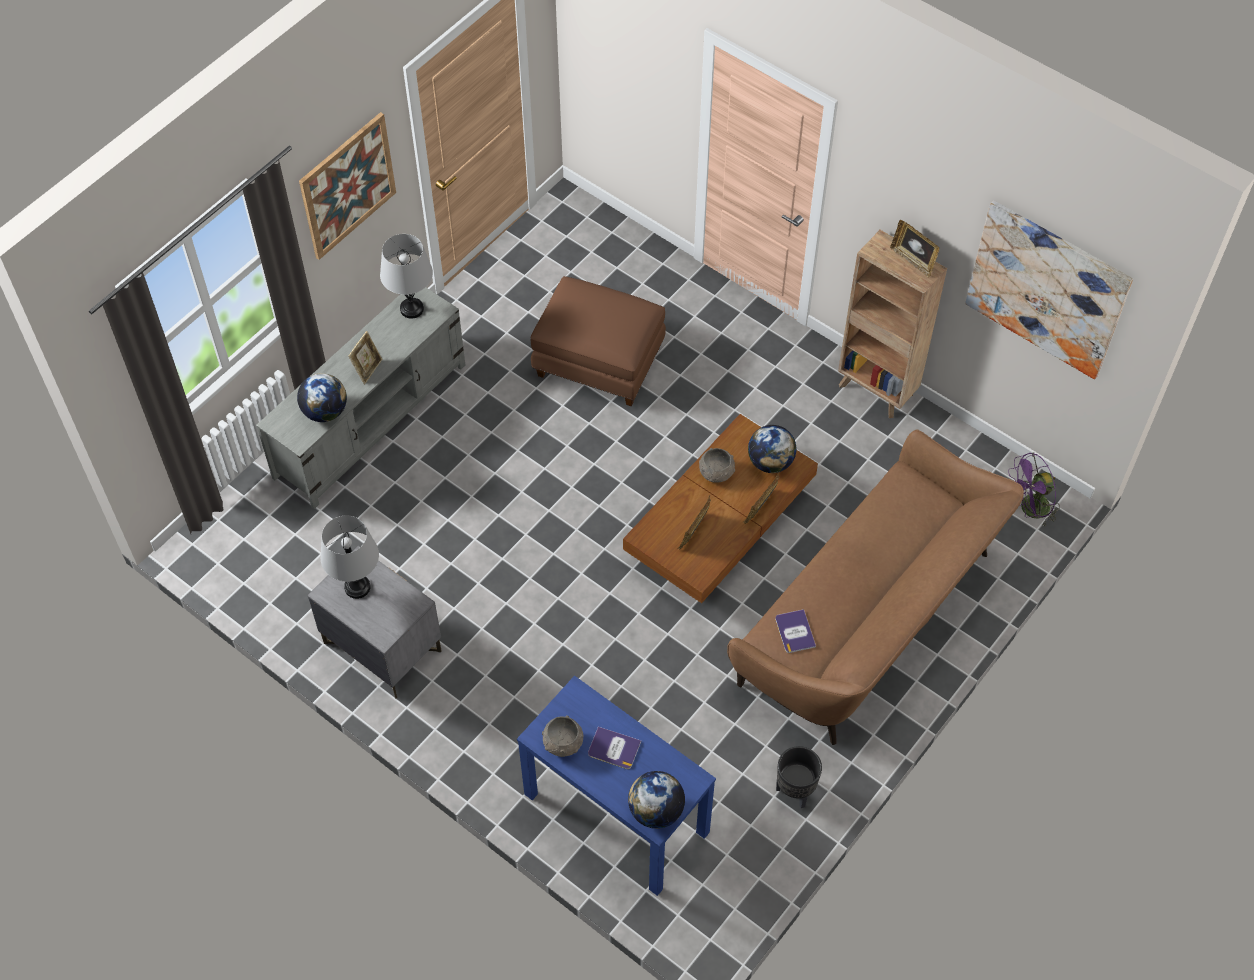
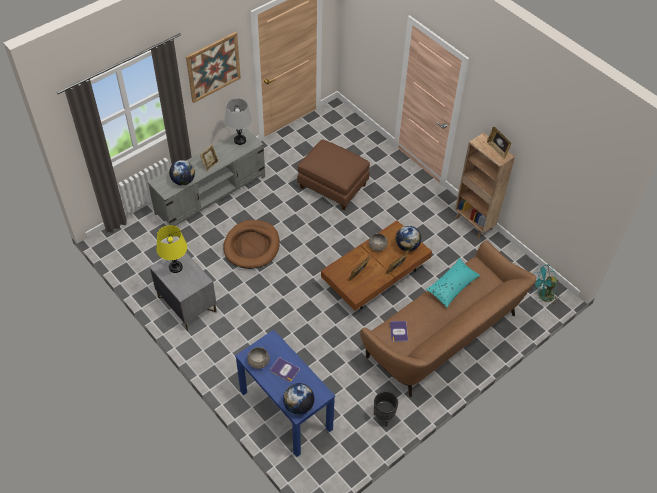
camera: 10 degrees right, 5 degrees down
(357, 587) = (175, 267): grey table lamp -> yellow table lamp
(475, 509) = (252, 246): none -> brown dog bed
(871, 527) = (452, 286): none -> turquoise pillow
(1029, 510) = (542, 296): purple fan -> turquoise fan
(1047, 289) = (564, 172): picture -> none

